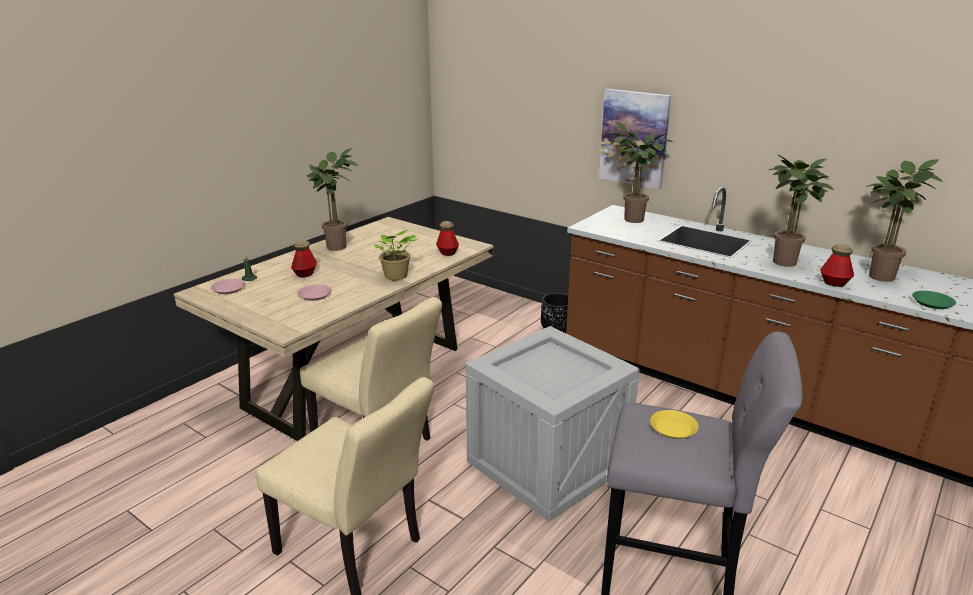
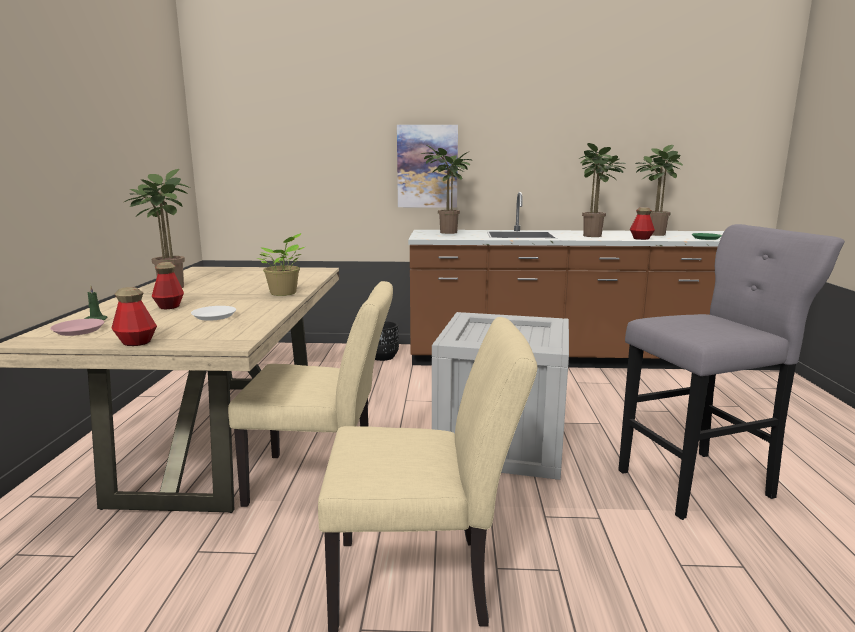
camera: 35 degrees left, 10 degrees down
(314, 295) = (214, 316): pink plate -> white plate
(447, 253) = (306, 276): bottle -> bottle (136, 342)
(673, 428) = (695, 321): yellow plate -> none

